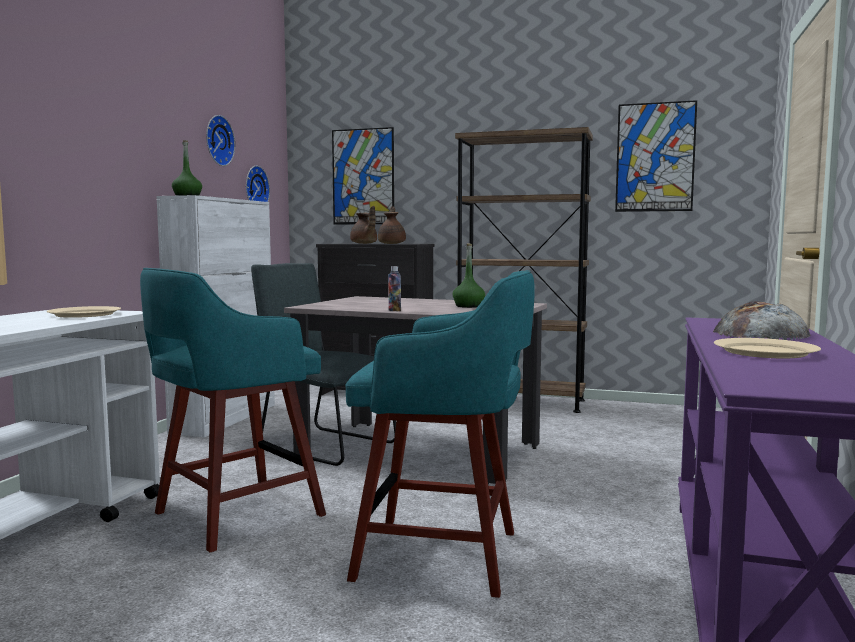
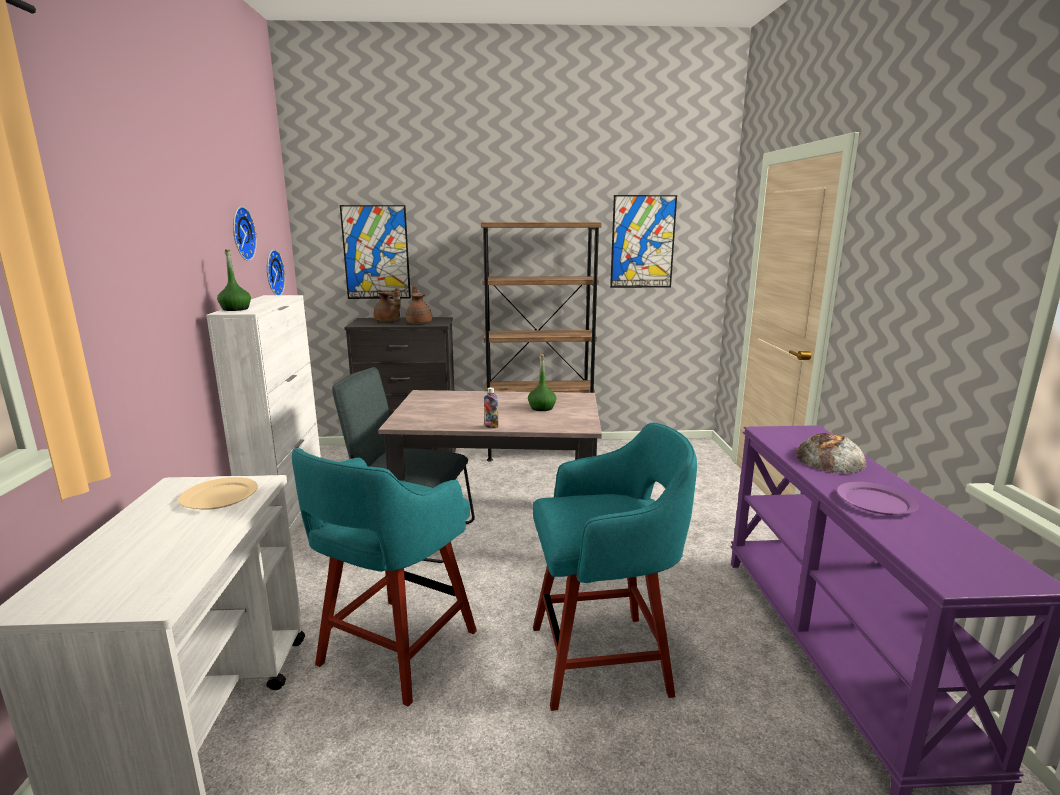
camera: 20 degrees left, 10 degrees up
(765, 352) = (876, 502): beige plate -> purple plate

